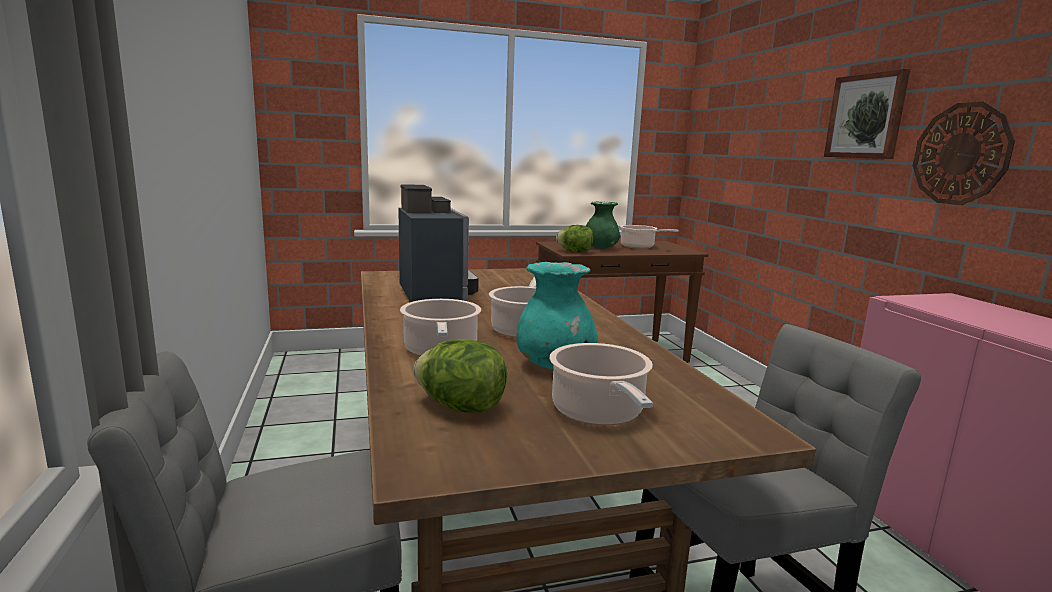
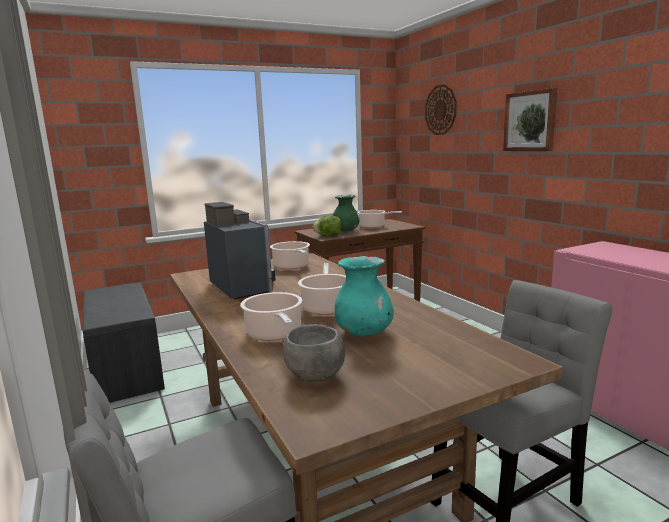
camera: 10 degrees left, 0 degrees up
(306, 382) = (124, 369): none -> grey bench
(461, 407) = (315, 376): lettuce -> grey bowl
(599, 413) = (413, 365): cooking pot -> cooking pot (292, 266)
(961, 154) = (598, 145): wall clock -> wall clock (441, 110)

